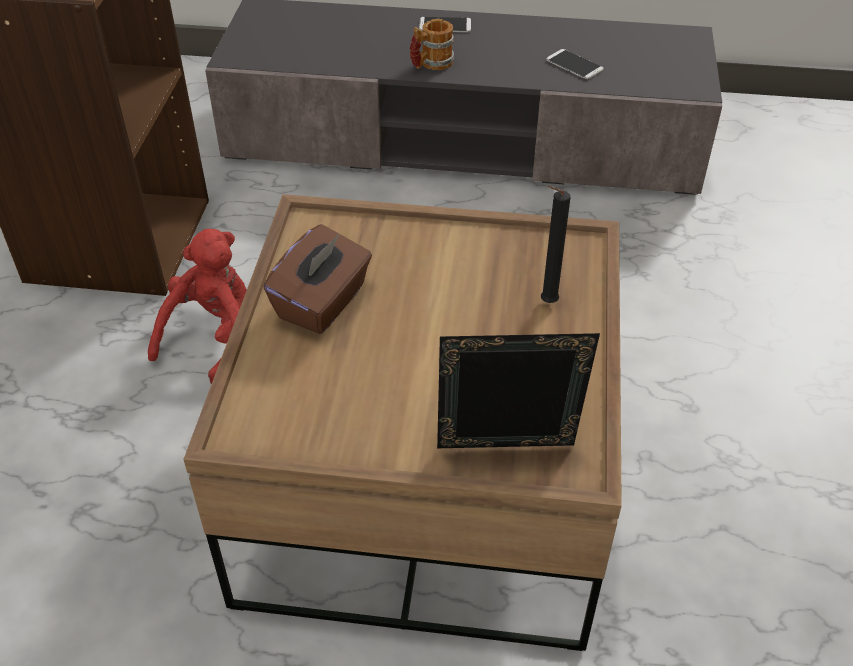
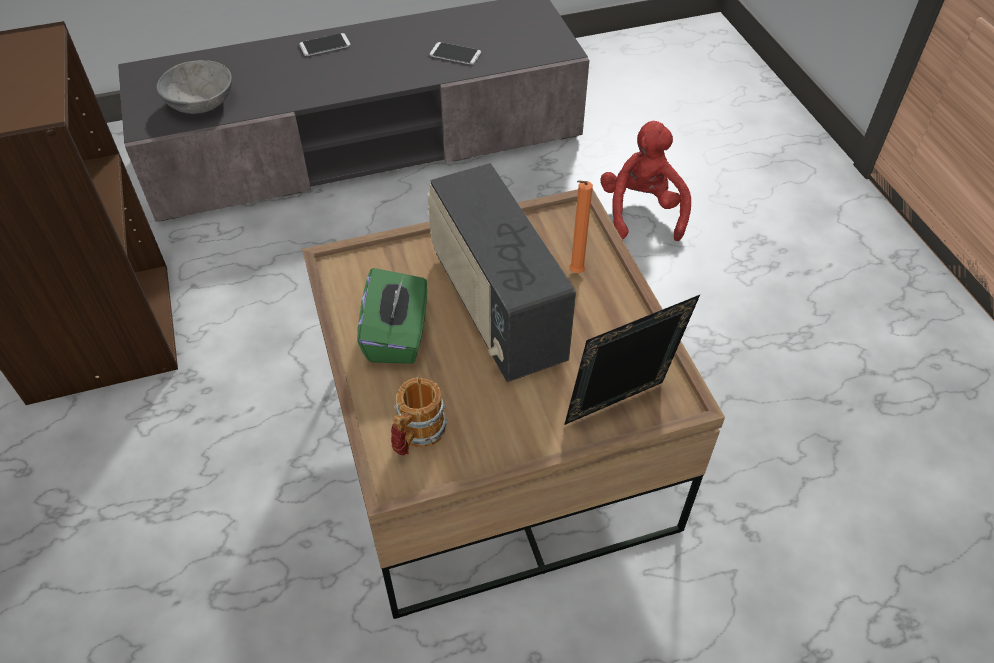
camera: 25 degrees left, 5 degrees up
(213, 337) = (245, 392): red plush toy -> red plush toy (641, 211)
(294, 49) = (200, 103): none -> grey bowl
(323, 303) = (397, 335): brown tissue box -> green tissue box
(431, 64) = (334, 85): mug -> mug (416, 436)
(438, 310) = (495, 309): none -> radio
(546, 303) = (574, 273): black candle -> orange candle

